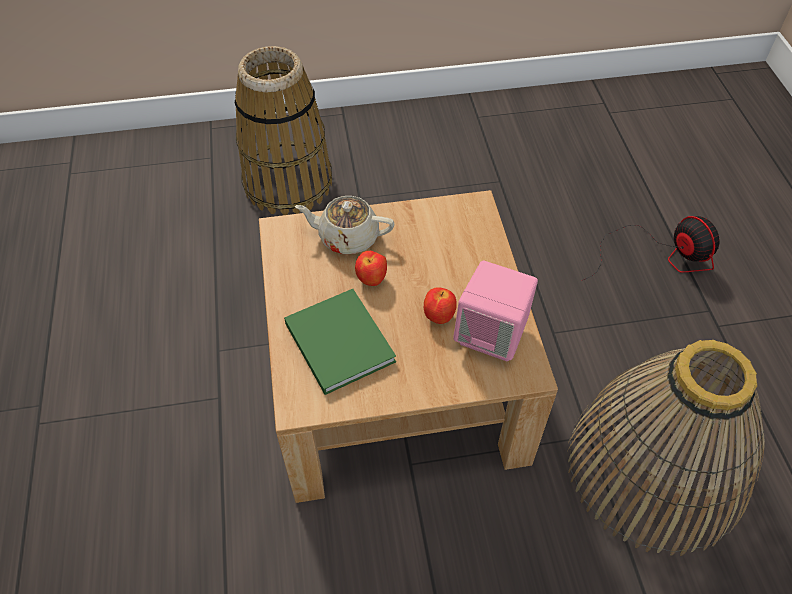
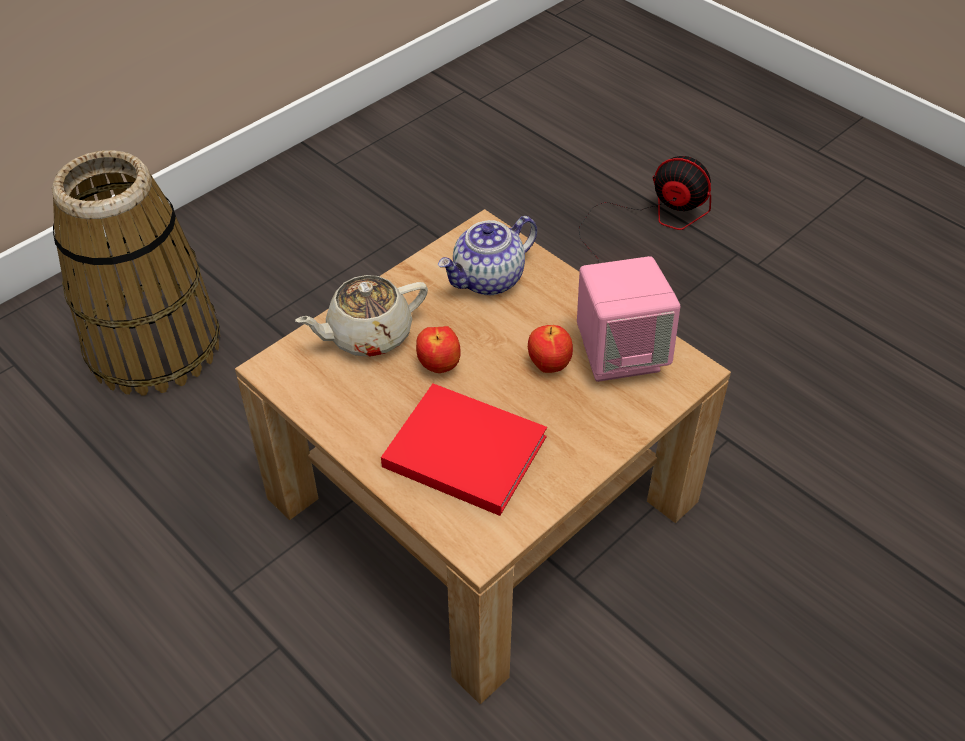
camera: 35 degrees left, 5 degrees down
(338, 340) = (460, 450): green book -> red book
(451, 239) = (488, 280): none -> teapot
(655, 468) = (812, 433): basket -> none

